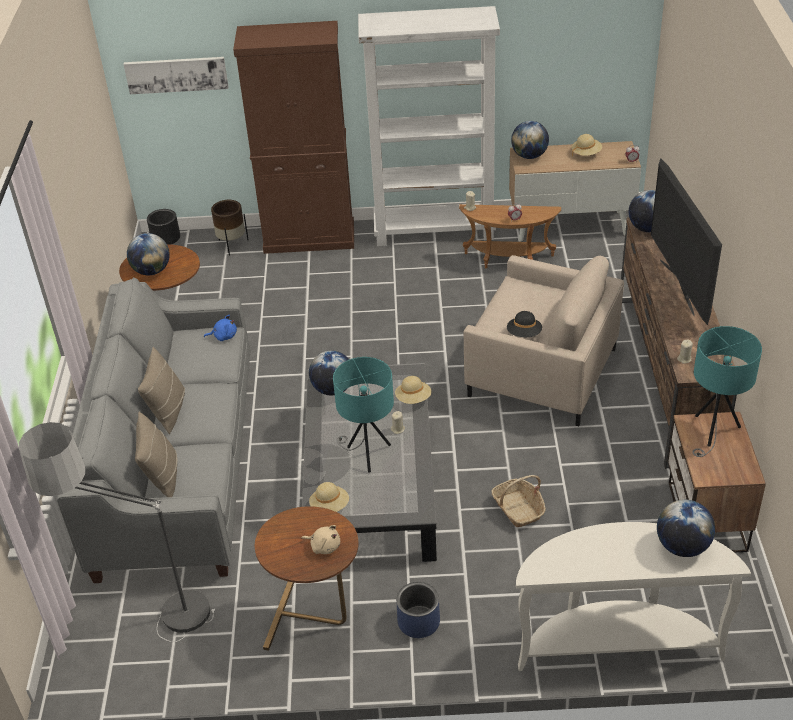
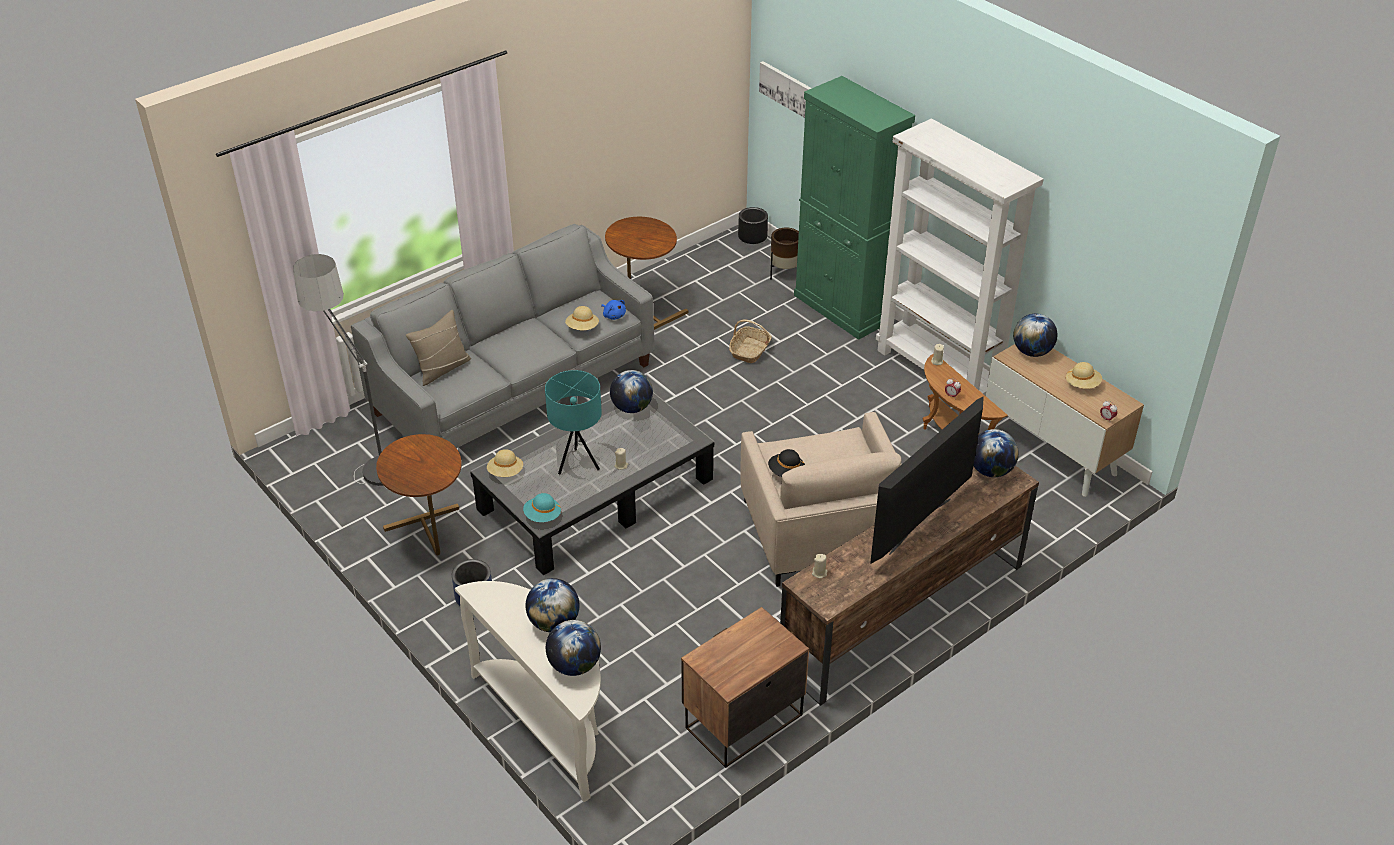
camera: 50 degrees right, 0 degrees up
(151, 271) = (630, 236): globe -> globe (554, 623)
(168, 411) = (508, 335): beige pillow -> none
(309, 238) = (842, 308): brown cabinet -> green cabinet
(324, 546) = (422, 474): beige plush toy -> none
(412, 508) = (542, 516): none -> turquoise hat
(413, 399) = (664, 456): beige hat -> beige hat (582, 328)
(518, 509) = (641, 595): basket -> basket (750, 350)
(713, 432) = (763, 641): turquoise table lamp -> none

